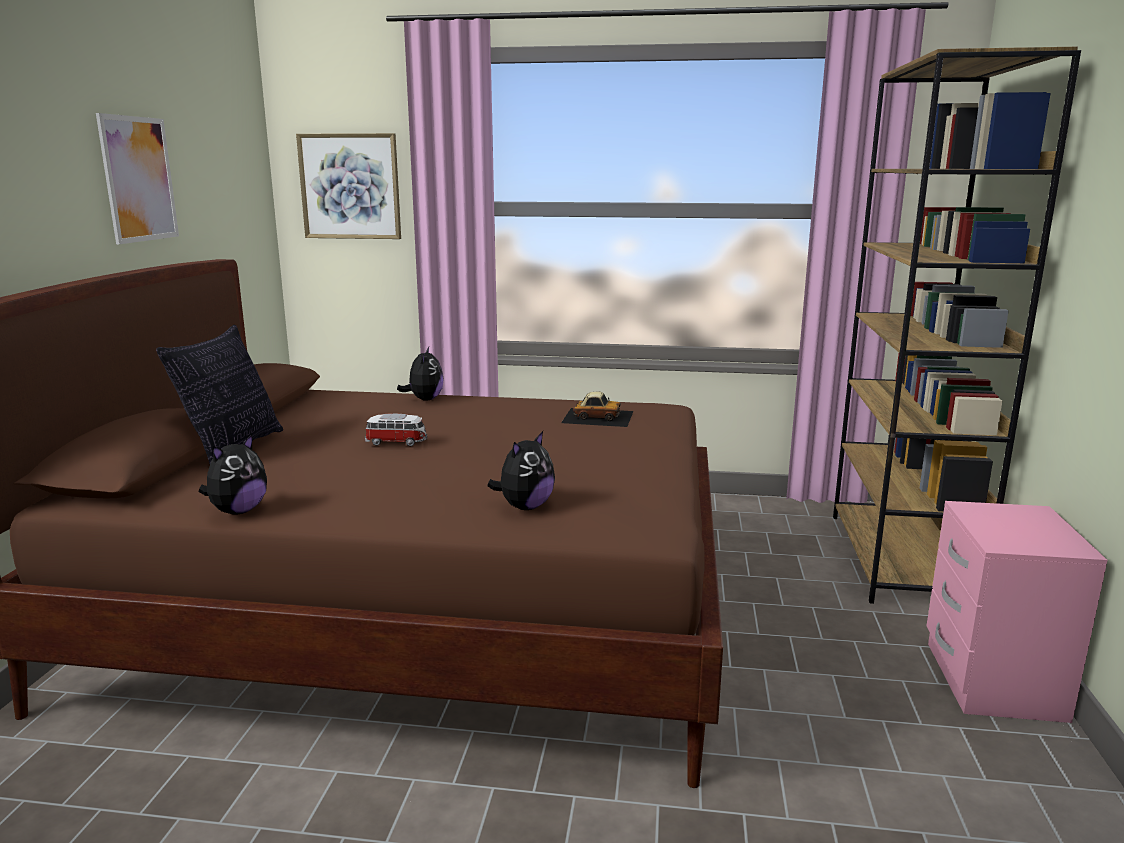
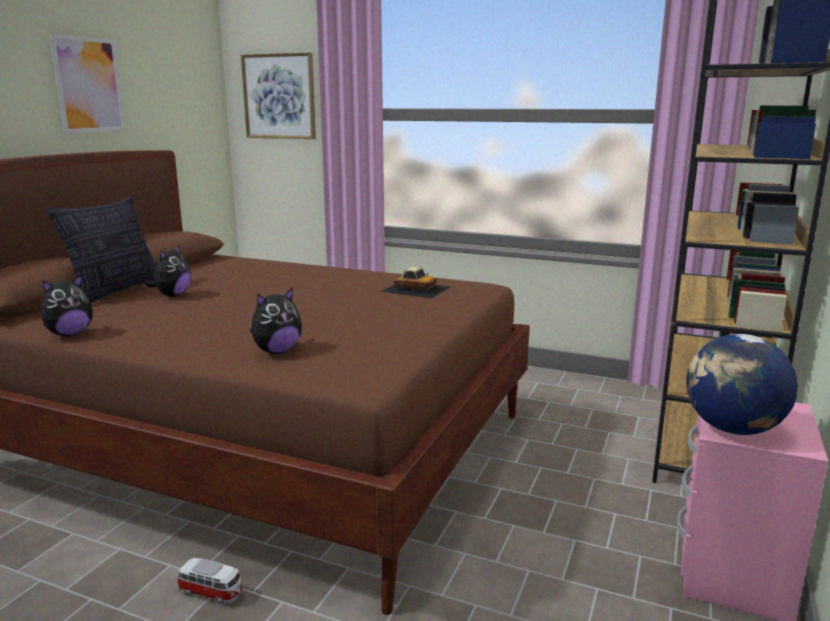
camera: 15 degrees right, 0 degrees up
(397, 442) = (235, 296): toy car -> toy car (212, 593)
(424, 399) = (293, 267): plush toy -> plush toy (172, 295)
(1006, 539) = (732, 429): none -> globe

